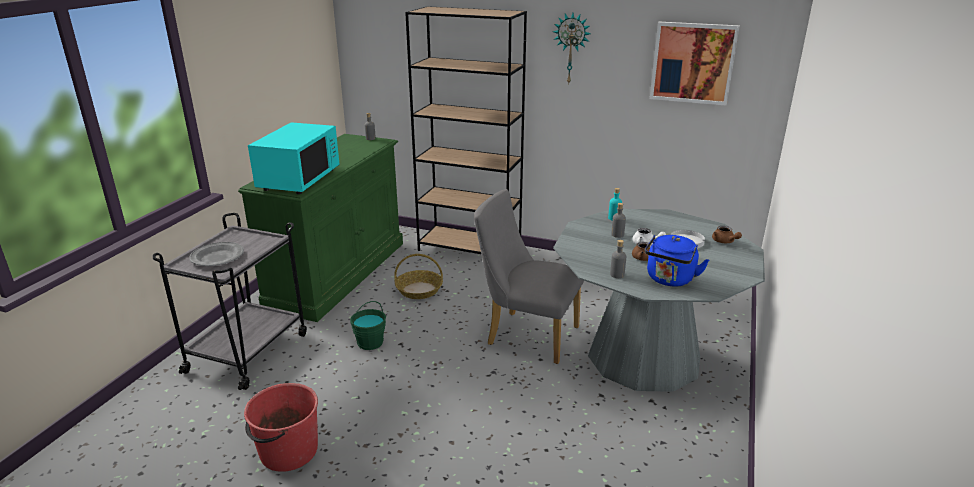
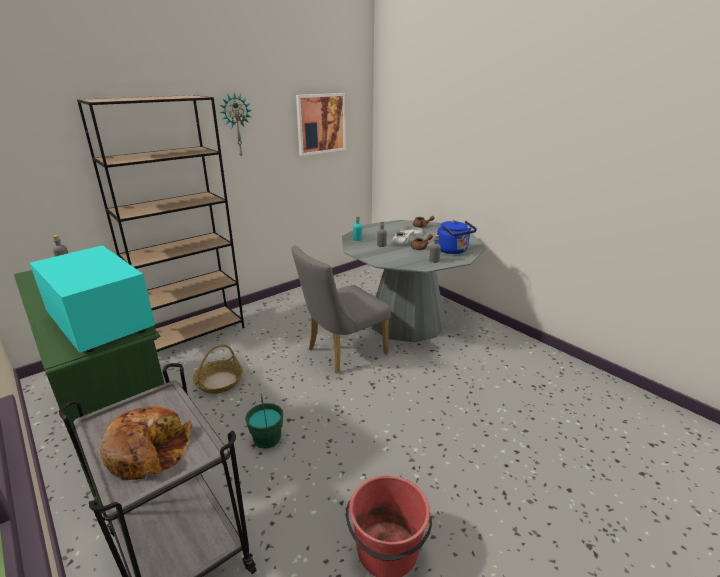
camera: 60 degrees left, 0 degrees up
(217, 257) = (149, 450): grey plate -> bread

